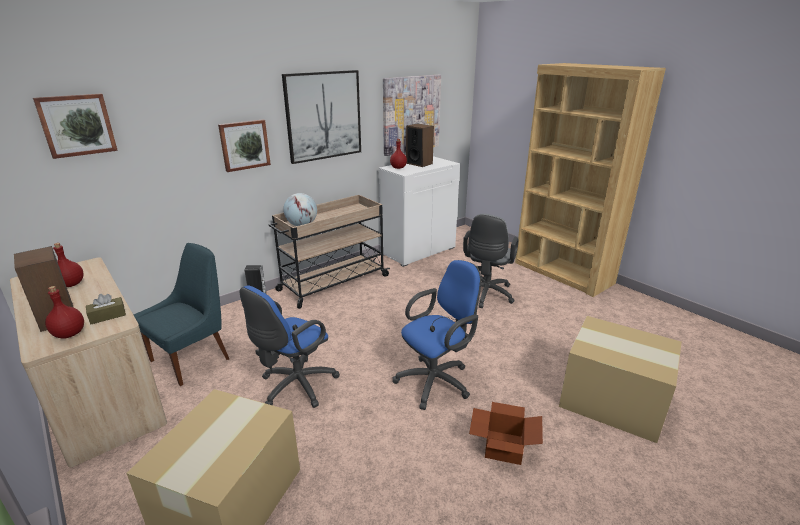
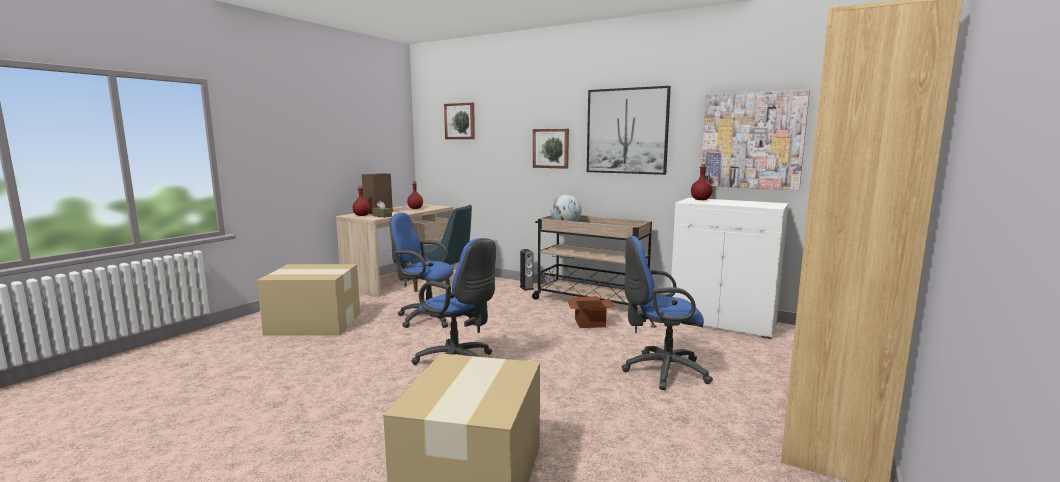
camera: 70 degrees right, 15 degrees down
(419, 163) = (737, 202): speaker -> none
(485, 295) = (660, 371): grey office chair -> blue office chair
(502, 446) = (370, 404): cardboard box -> cardboard box (590, 322)

